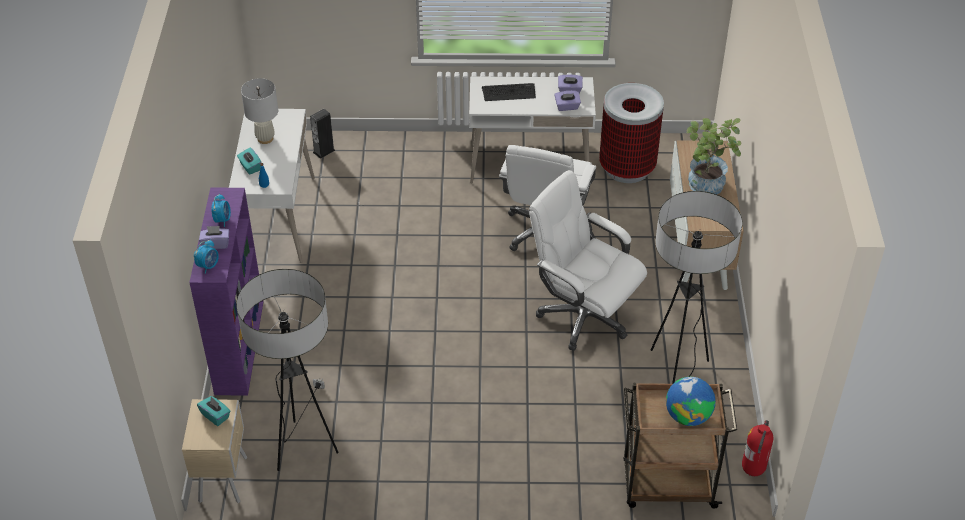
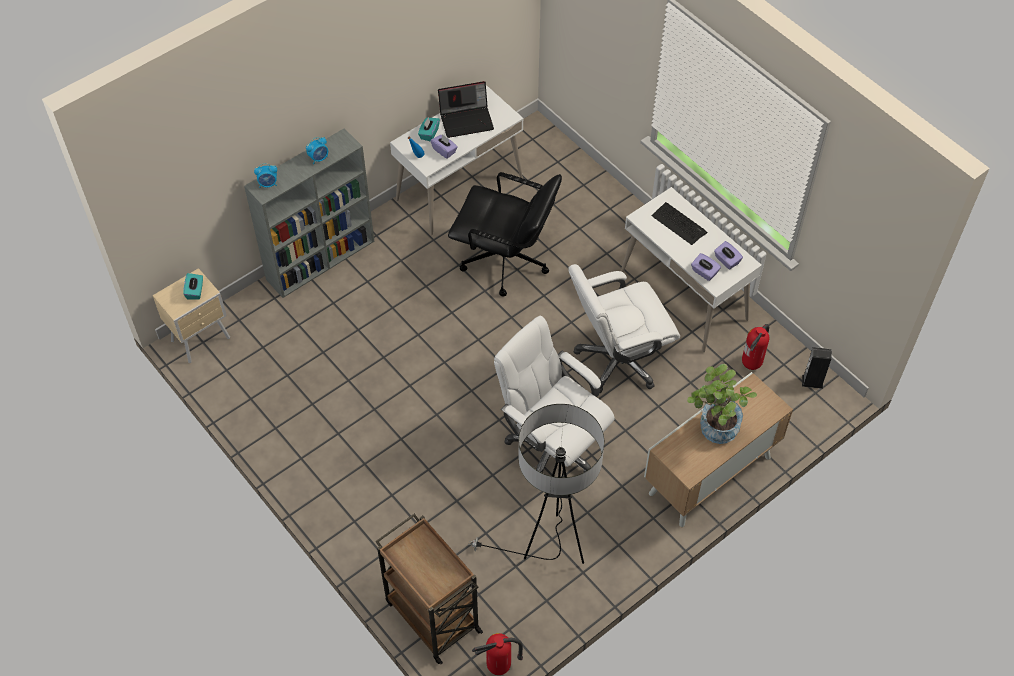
camera: 50 degrees right, 10 degrees up
(216, 244) = (292, 172): purple tissue box -> purple tissue box (444, 151)
(239, 345) = (321, 259): purple bookcase -> grey bookcase
(265, 138) = (467, 120): white table lamp -> laptop
(304, 448) = (266, 364): floor lamp -> none
(324, 151) = (556, 162): speaker -> speaker (812, 381)
(382, 236) = (505, 262): none -> black office chair
(583, 316) = (552, 445): white office chair -> white office chair turned 45 degrees counterclockwise
(627, 168) = (751, 365): trash can -> fire extinguisher
(688, 416) = (426, 574): globe -> none

